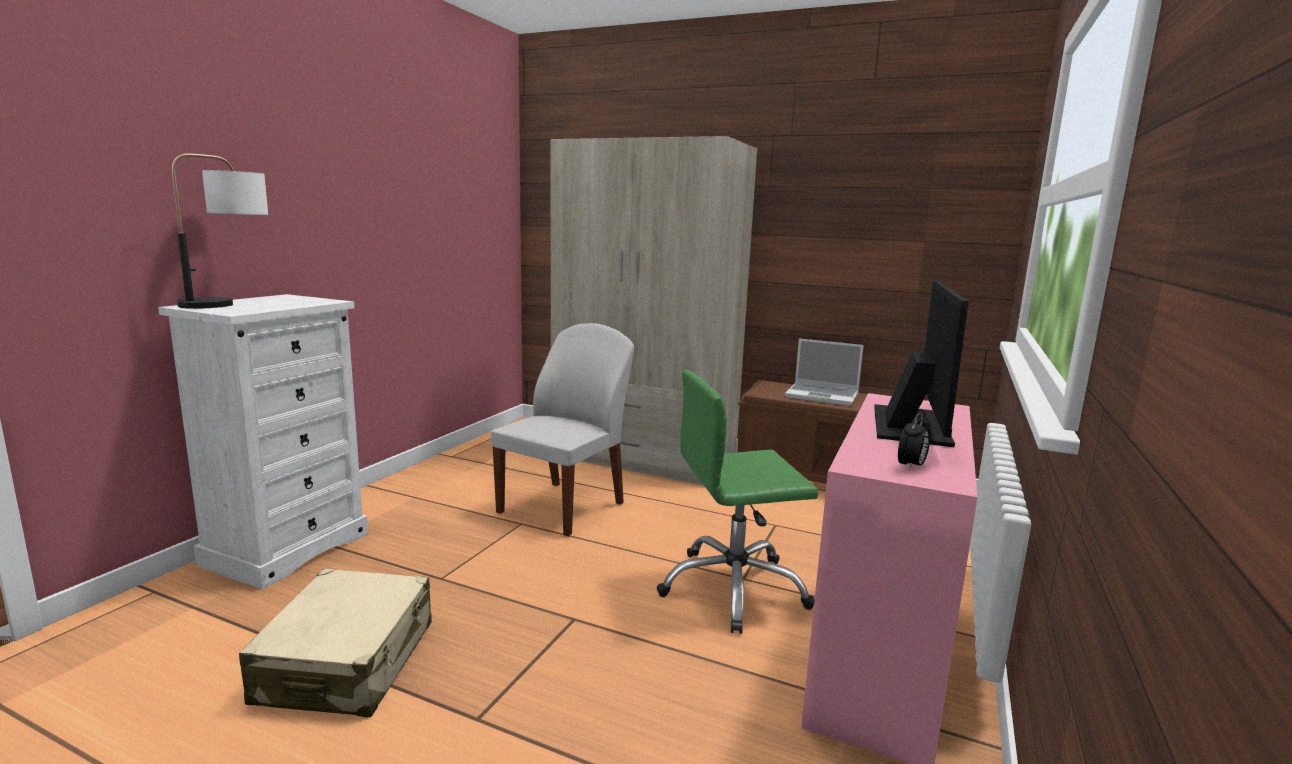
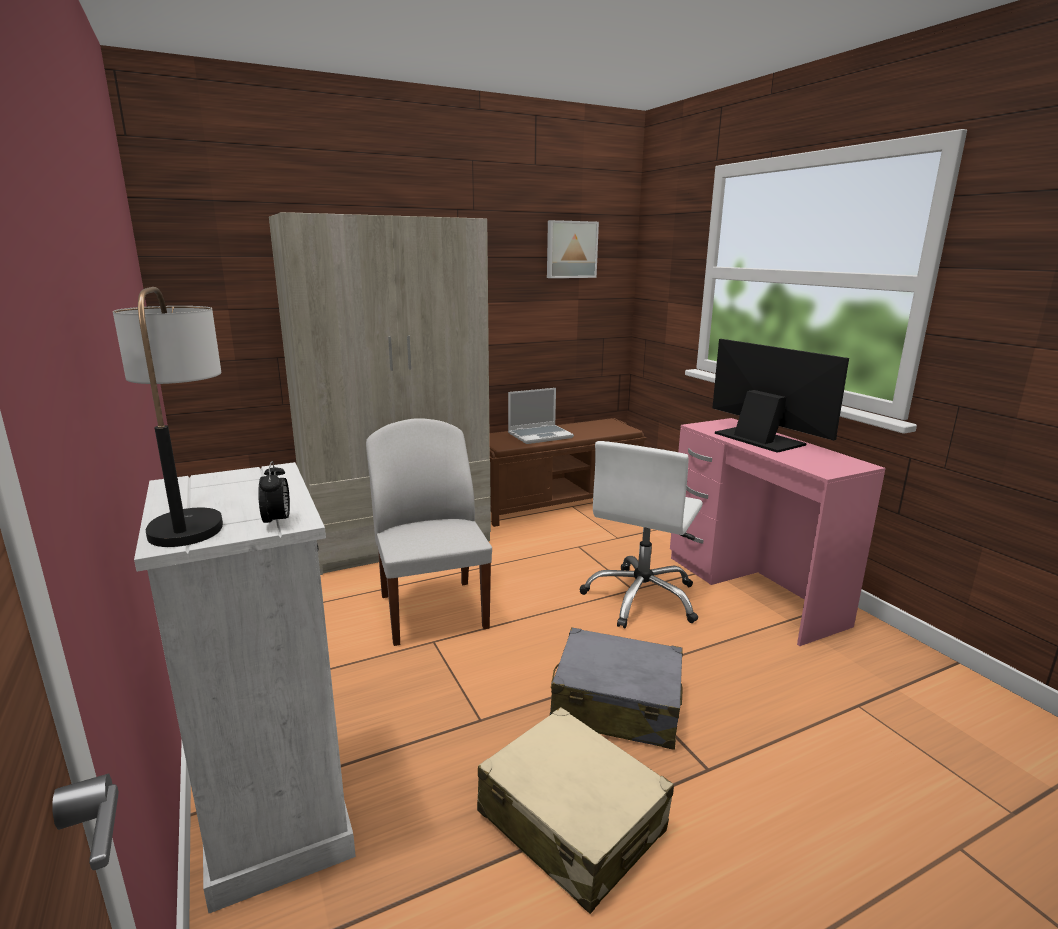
camera: 50 degrees left, 5 degrees up
(527, 633) = (616, 705): none -> grey suitcase
(733, 589) = (642, 598): green office chair -> white office chair
(911, 466) = (833, 463): alarm clock -> alarm clock (277, 522)
(916, 178) = (571, 249): none -> picture

